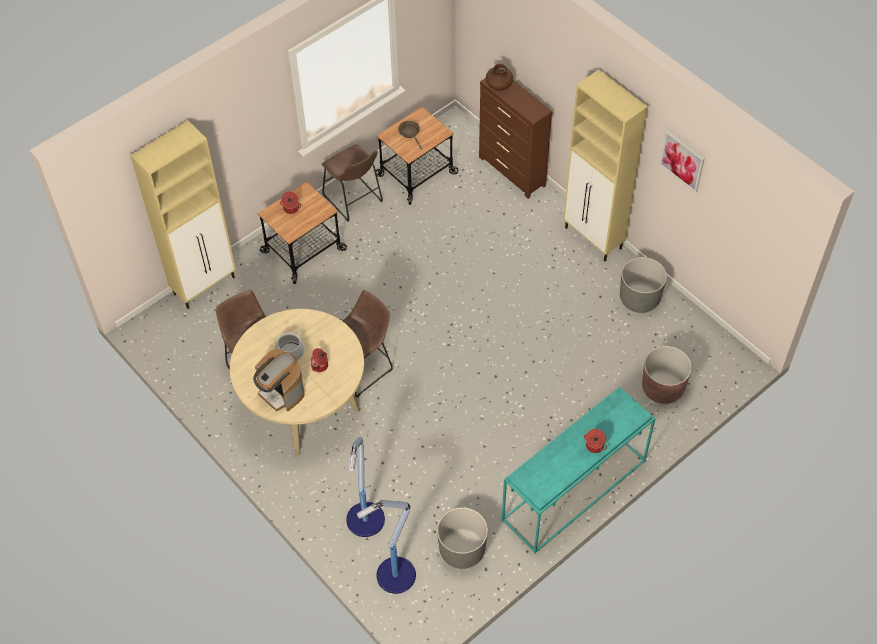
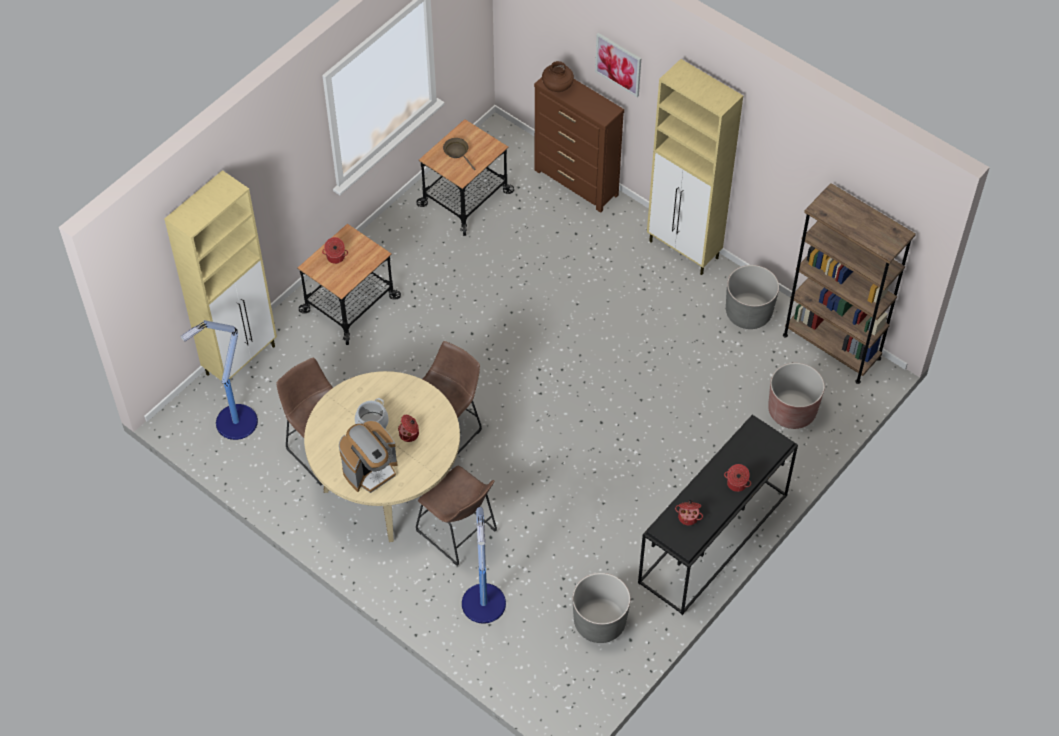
camera: 10 degrees left, 0 degrees up
(281, 392) = (370, 470): coffee machine -> coffee machine turned 75 degrees counterclockwise
(354, 201) = (398, 239): brown stool -> brown stool (459, 534)
(394, 576) = (529, 662): floor lamp -> floor lamp (235, 423)
(546, 469) = (688, 516): none -> cooking pot
(574, 491) = (713, 540): turquoise console table -> black console table
(682, 161) = (788, 152): picture -> picture (618, 64)
(707, 336) = (831, 346): none -> brown bookcase

